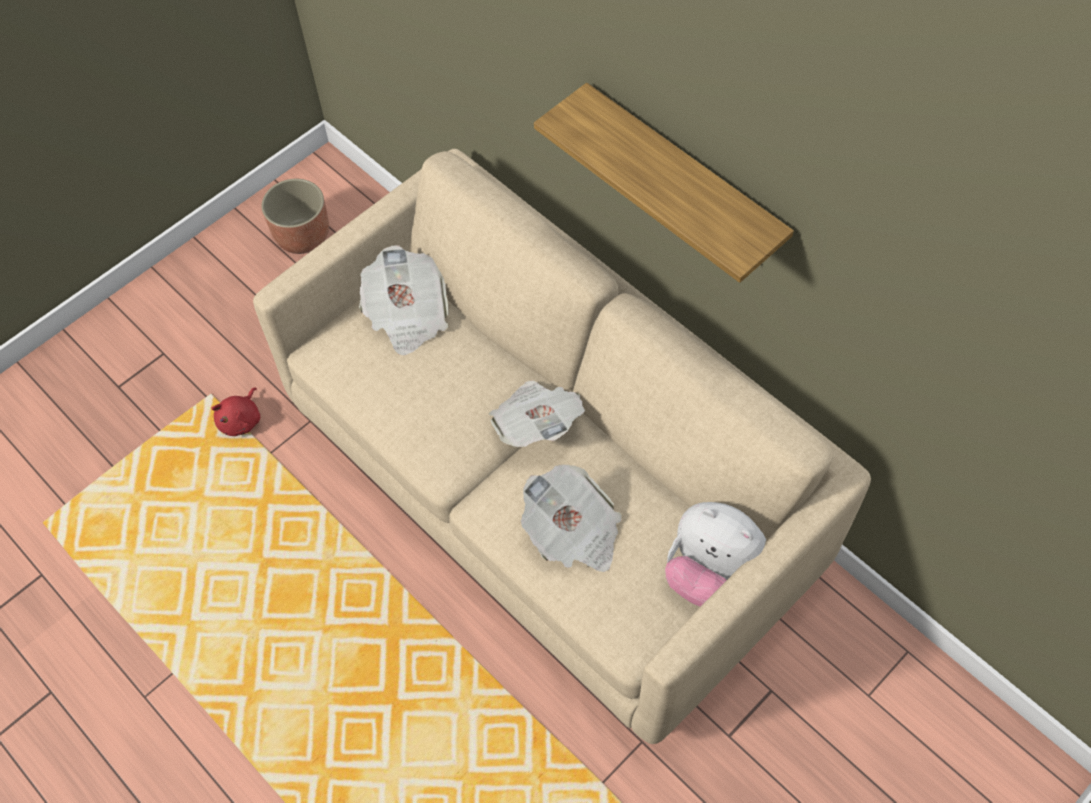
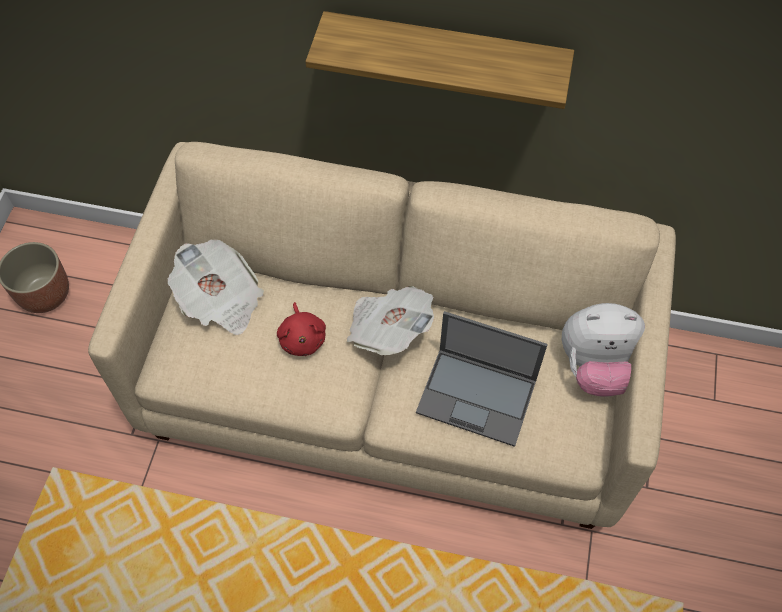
camera: 35 degrees left, 0 degrees up
(241, 420) = (96, 473): red plush toy -> red plush toy (302, 338)
(573, 532) = (478, 396): newspaper -> laptop

